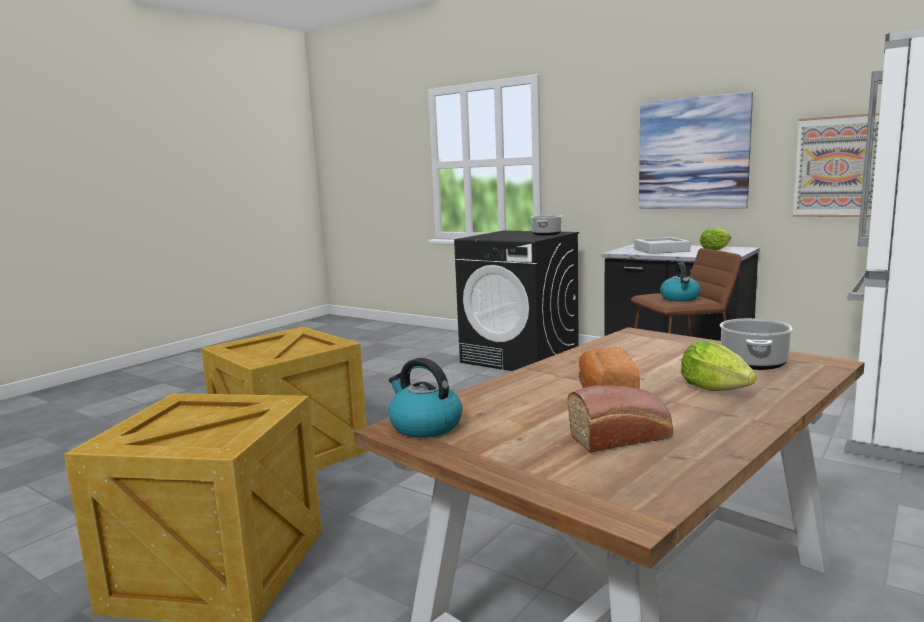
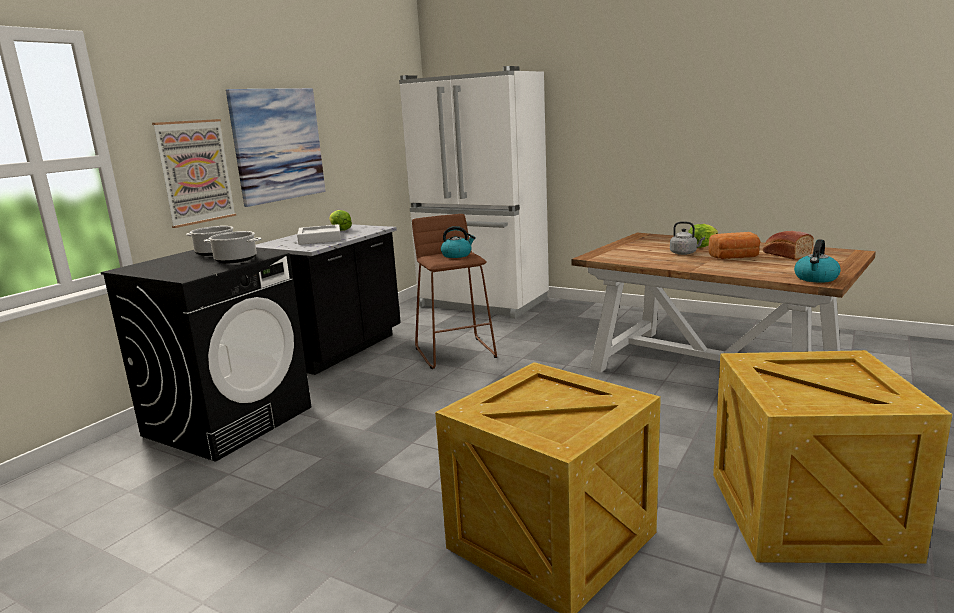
camera: 95 degrees left, 5 degrees up
(651, 374) = (684, 253): none -> grey kettle
(753, 363) = (650, 242): cooking pot -> cooking pot (235, 260)
(836, 167) = (362, 152): picture -> picture (195, 172)

